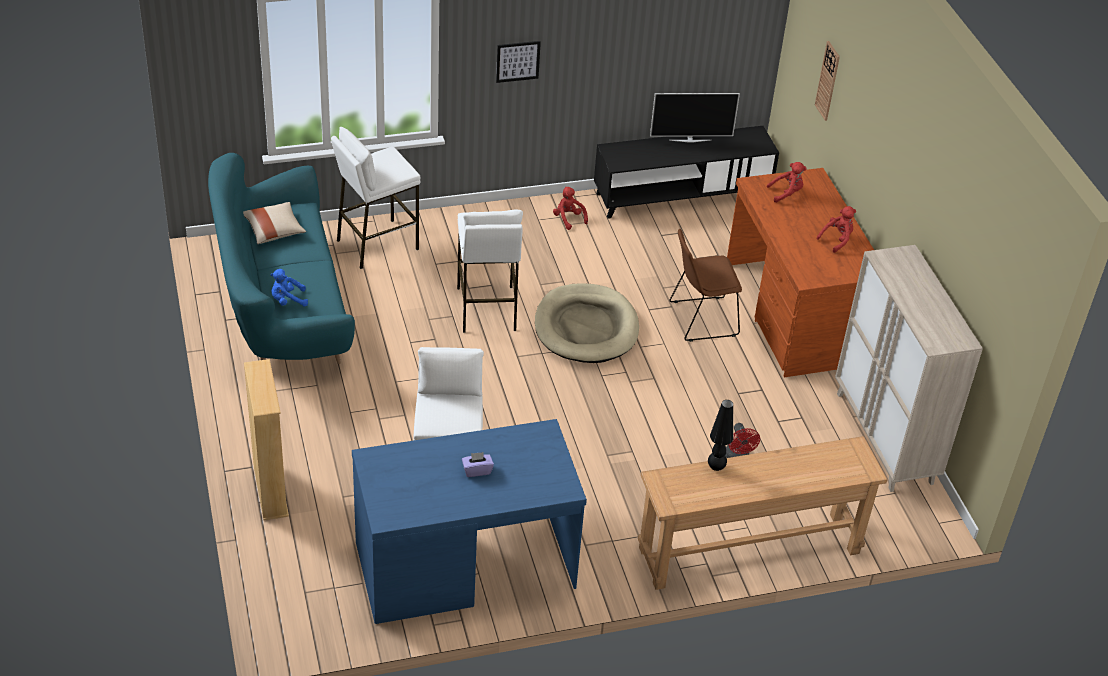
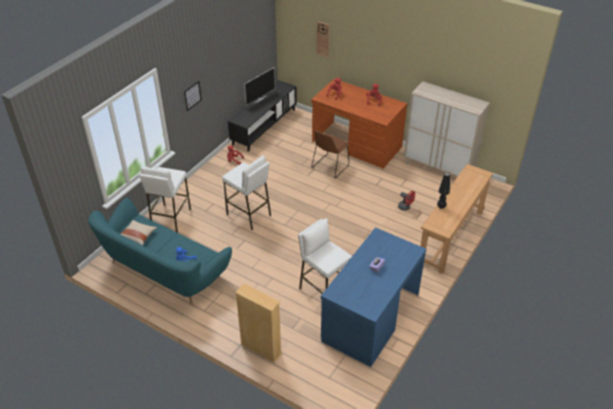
camera: 40 degrees left, 0 degrees up
(586, 327) = (294, 197): beige dog bed -> none

